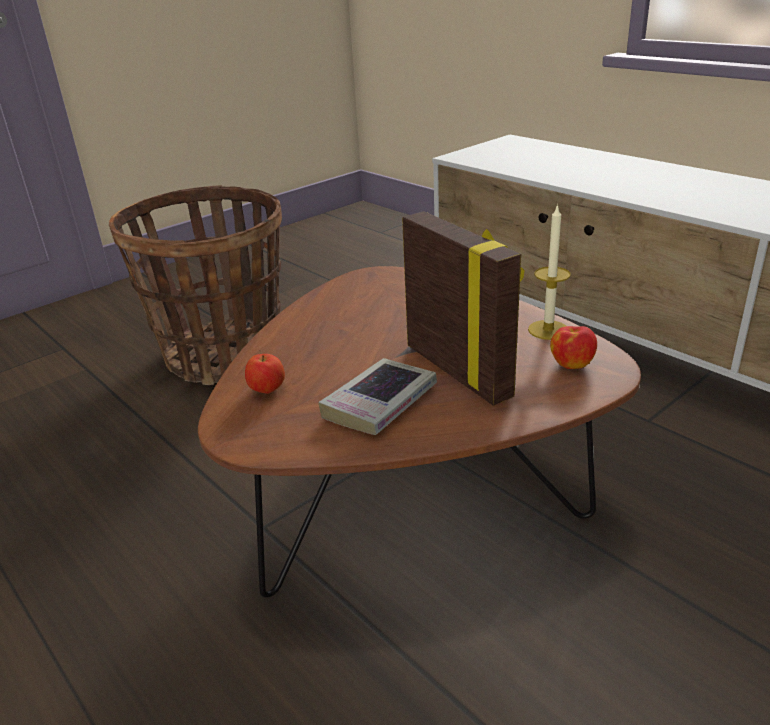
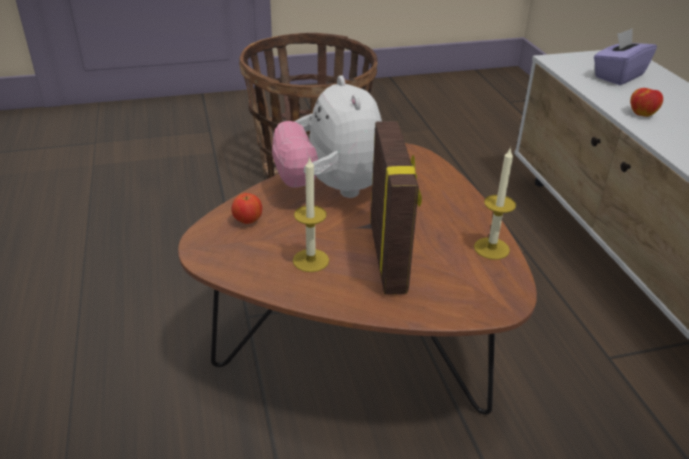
camera: 25 degrees right, 5 degrees up
(332, 330) = (331, 189): none -> plush toy
(380, 403) = (310, 260): book -> candle
(525, 156) = (618, 76): none -> purple tissue box
(571, 364) = (480, 284): apple -> apple (642, 114)

